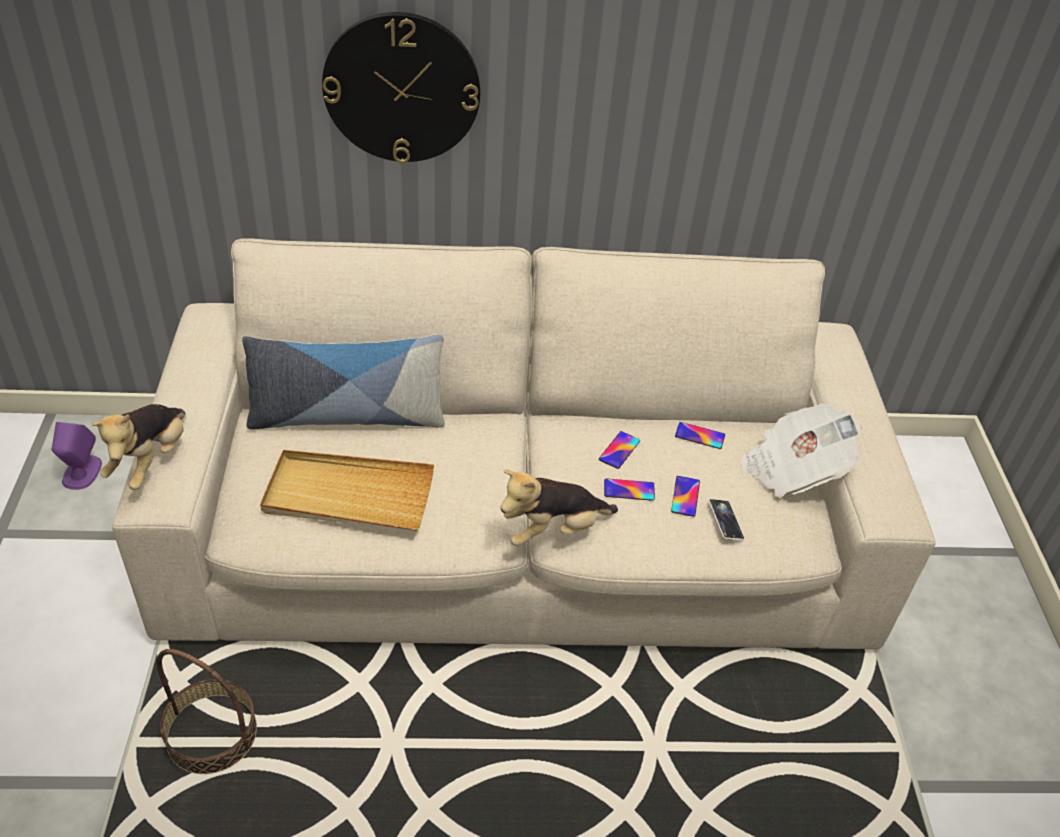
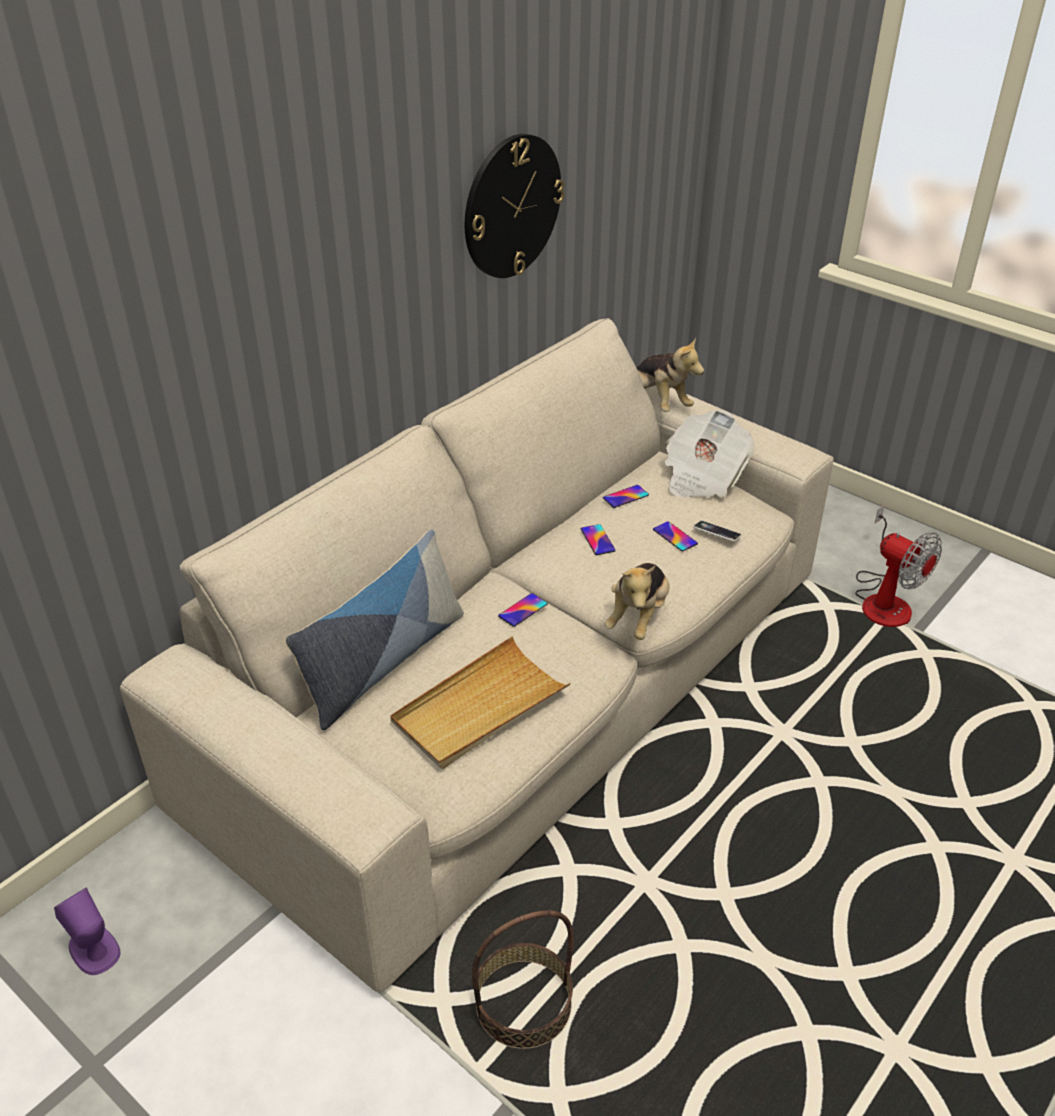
camera: 45 degrees left, 5 degrees down
(150, 461) = (319, 800): plush toy -> plush toy (657, 402)
(402, 88) = (277, 324): wall clock -> wall clock (512, 206)
(629, 490) = (641, 558): phone -> phone (523, 610)
(927, 733) = (884, 600): none -> fan

